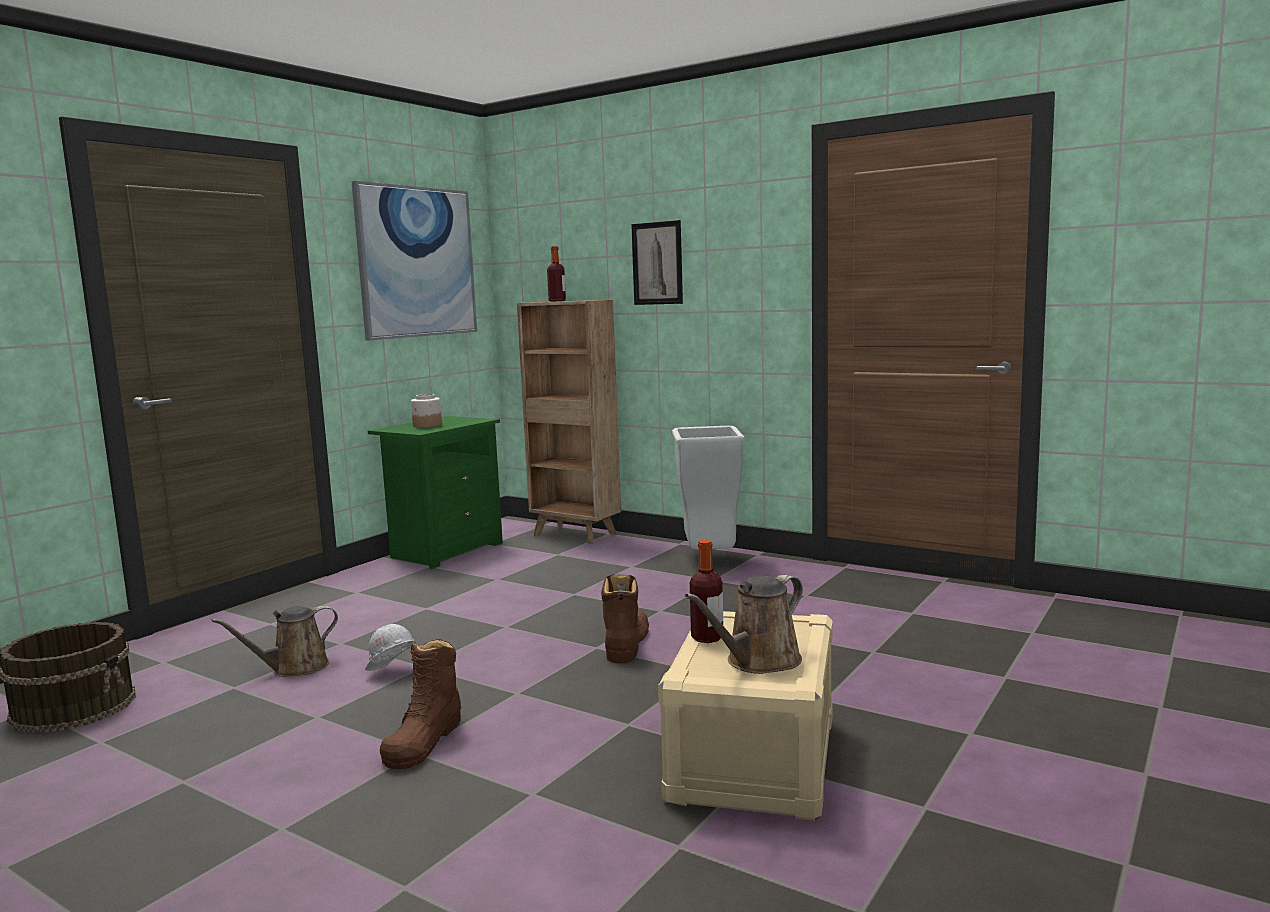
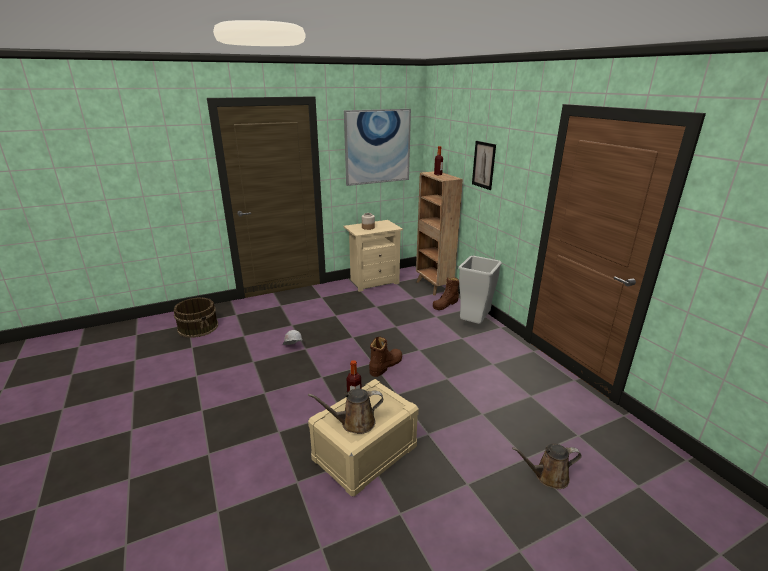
camera: 30 degrees right, 15 degrees up
(294, 668) = (267, 333): brown watering can -> brown watering can (548, 476)
(424, 741) = (271, 388): brown boot -> brown boot (445, 304)
(445, 551) = (373, 281): green nightstand -> beige nightstand

